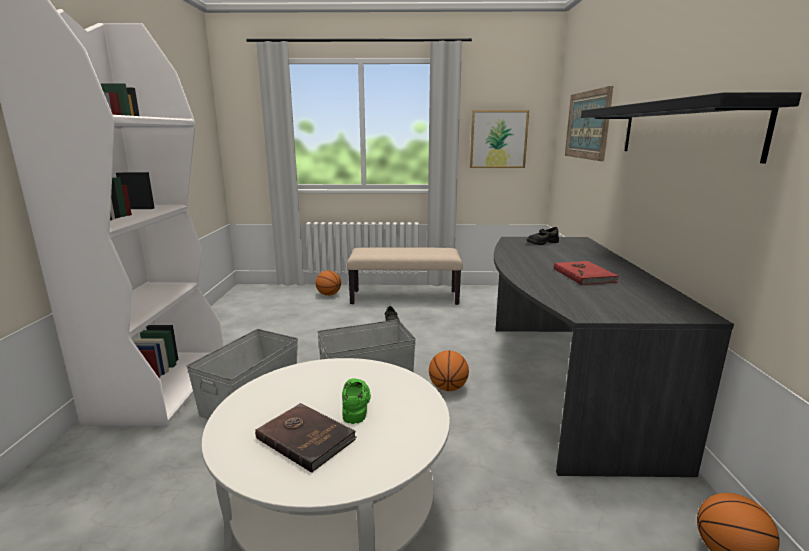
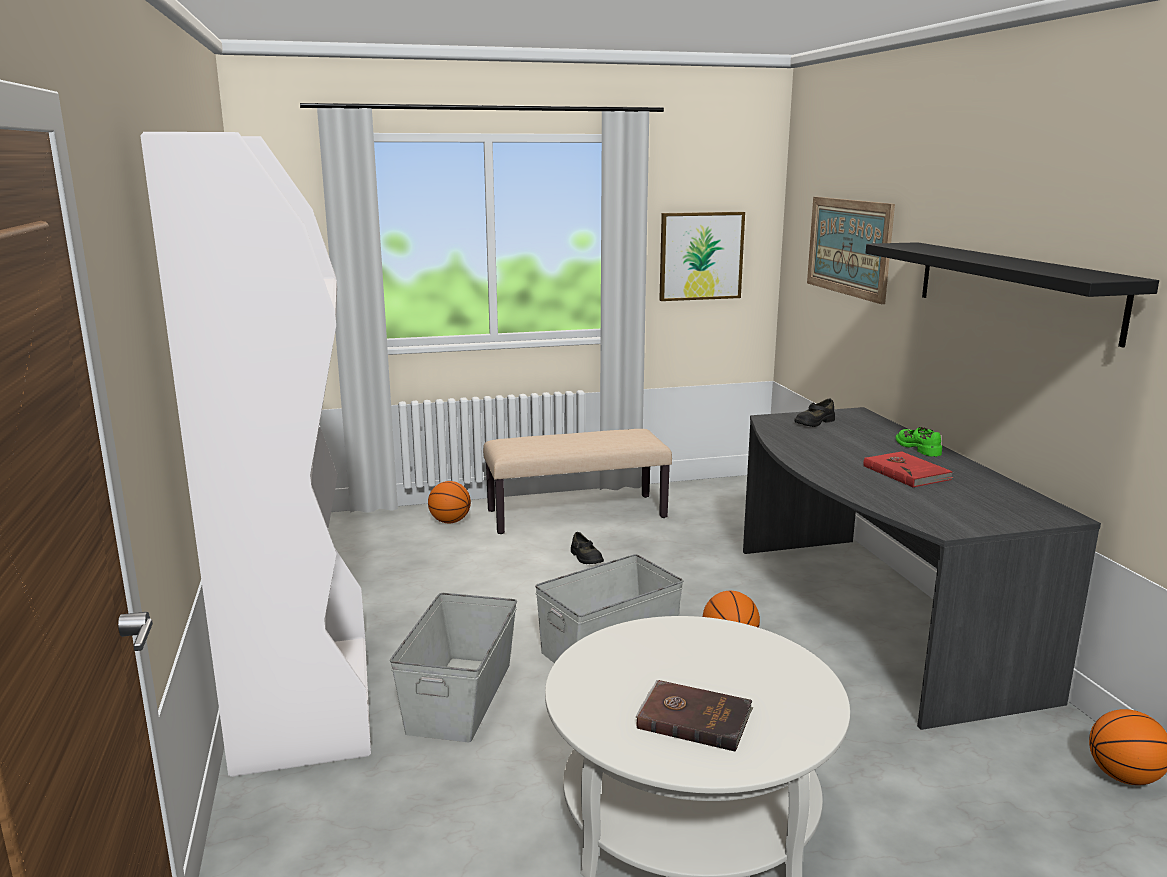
camera: 15 degrees left, 0 degrees up
(356, 404) = (715, 673): green shoe -> green shoe (919, 448)

